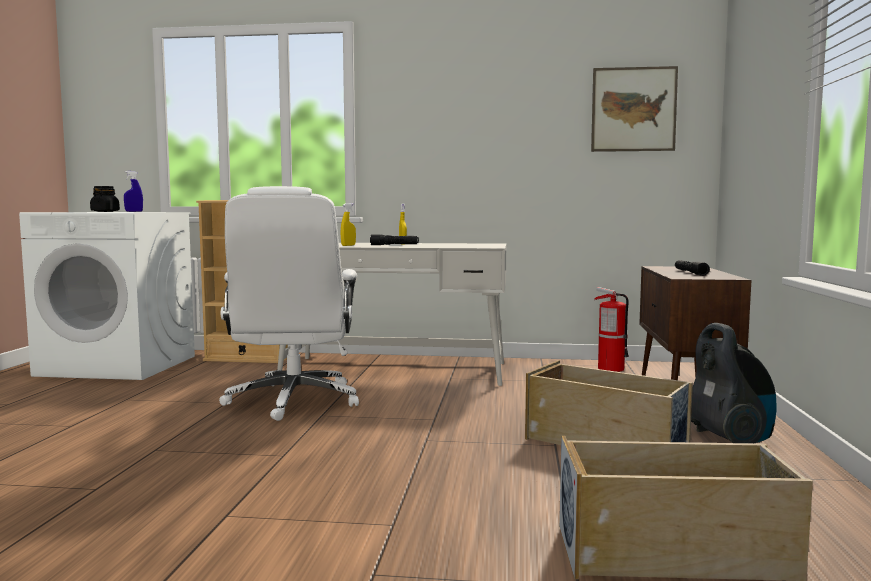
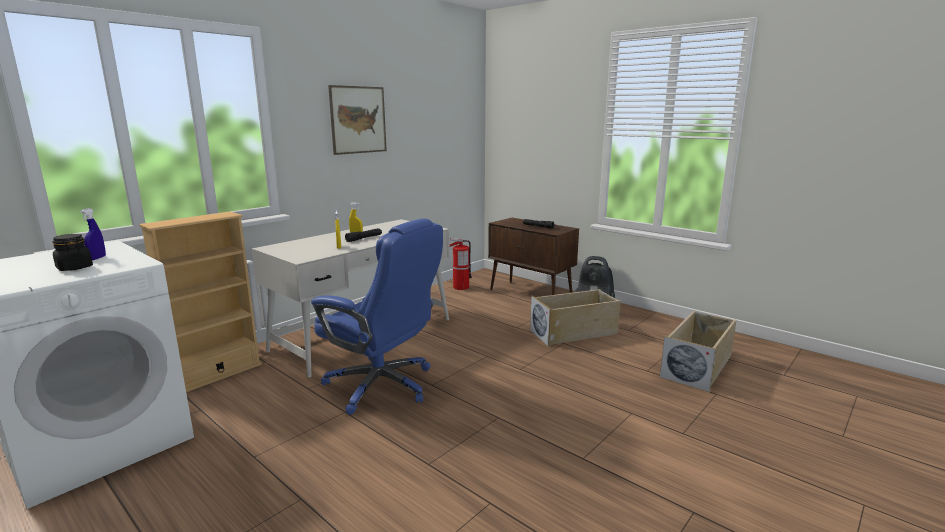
camera: 55 degrees left, 10 degrees up
(293, 401) = (382, 385): white office chair -> blue office chair
(633, 109) = (449, 117): picture -> picture (358, 120)

